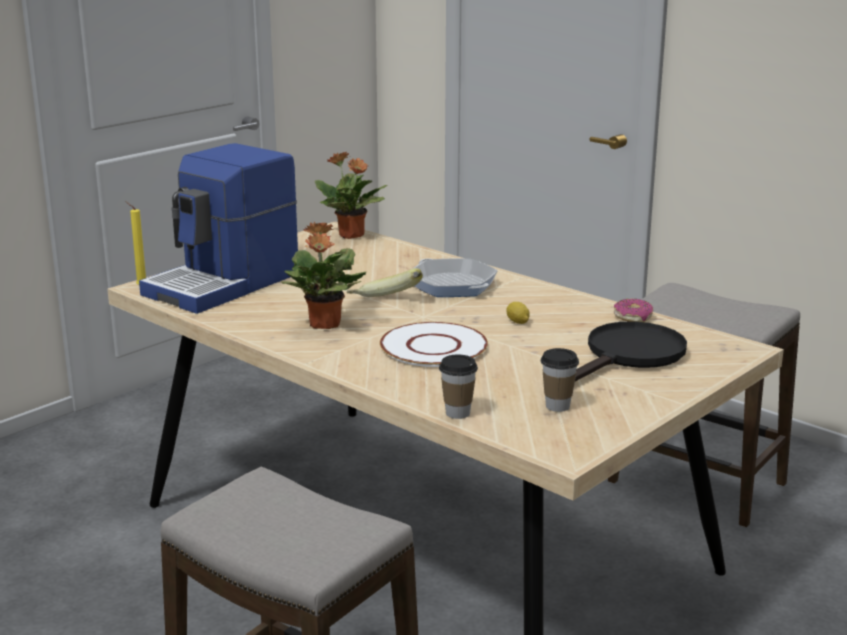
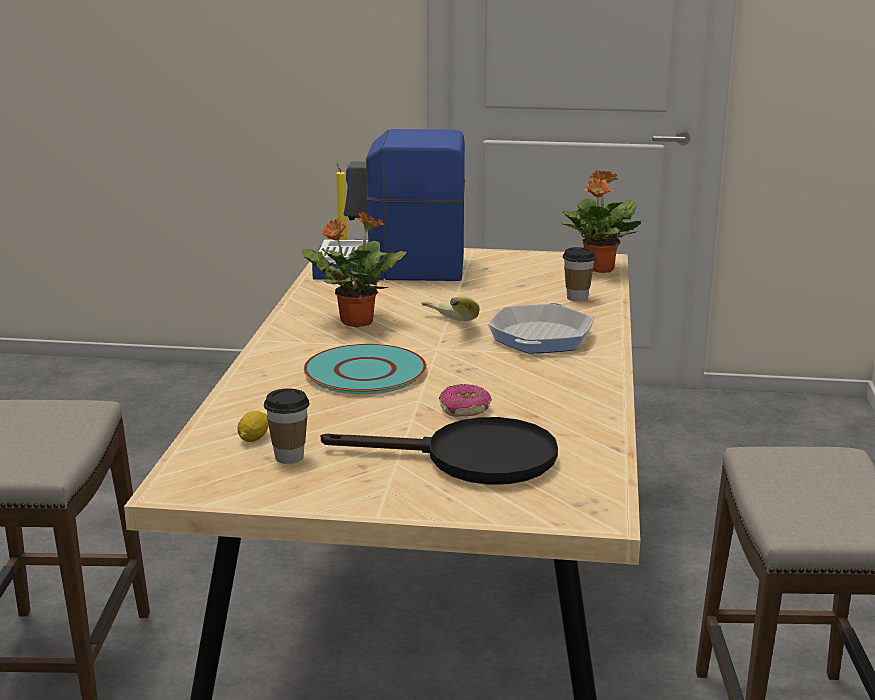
camera: 55 degrees right, 0 degrees up
(434, 347) = (365, 372): white plate -> turquoise plate
(457, 413) = (220, 420): cup -> cup (577, 298)
(517, 321) = (487, 387): lemon -> lemon (253, 438)
(633, 317) = (596, 434): donut -> donut (465, 409)

